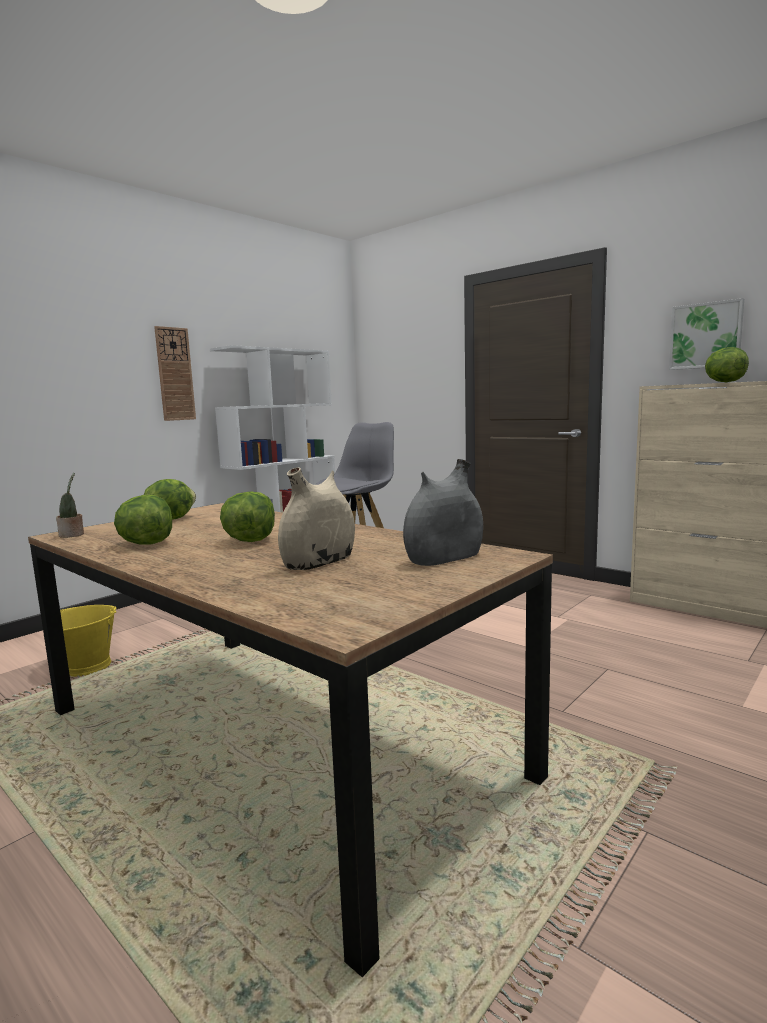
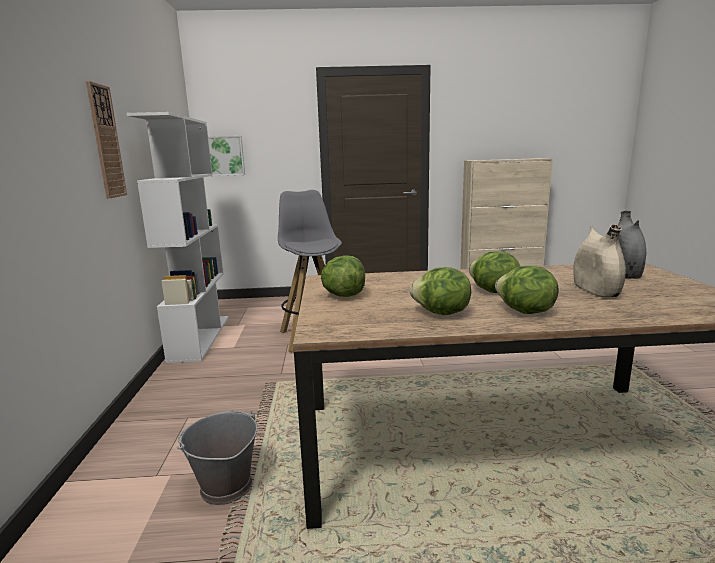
camera: 45 degrees left, 5 degrees up
(72, 535) = (336, 328): potted plant -> none
(86, 666) = (225, 486): yellow bucket -> grey bucket
(706, 335) = (490, 130): picture -> picture (224, 156)
(723, 382) = (512, 159): lettuce -> lettuce (524, 312)

